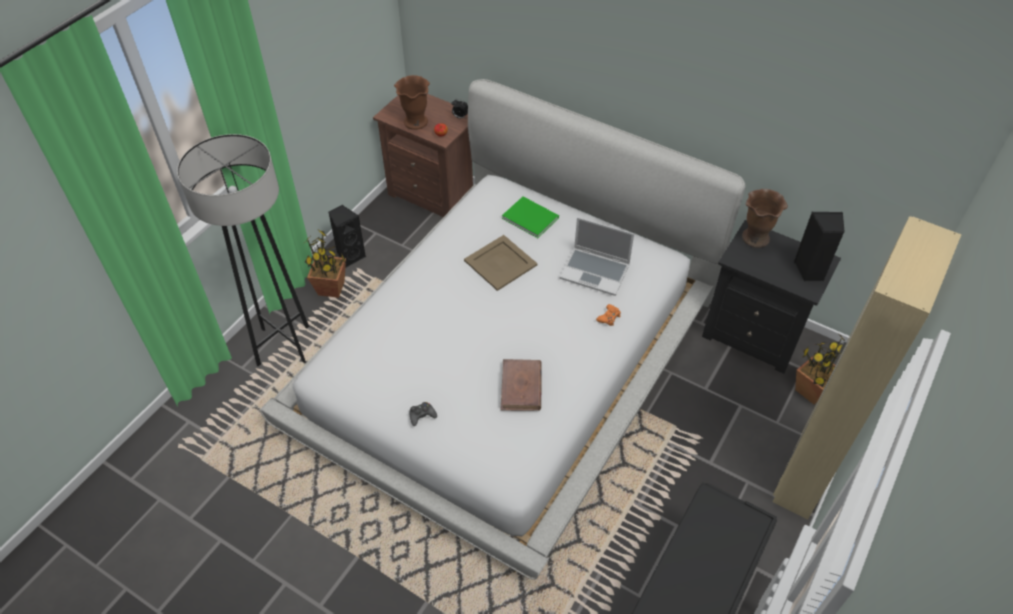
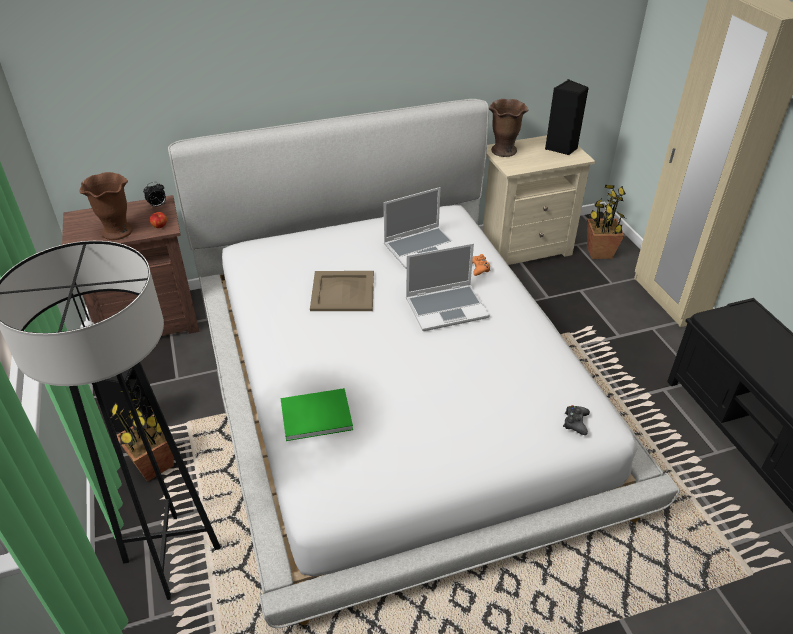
camera: 50 degrees left, 10 degrees down
(422, 415) = (465, 444): black game controller -> black game controller (575, 422)
(521, 387) = (501, 357): brown book -> none
(530, 217) = (314, 248): green book -> green book (314, 414)
(542, 327) = (447, 308): none -> laptop
(754, 335) = (524, 247): black nightstand -> beige nightstand

